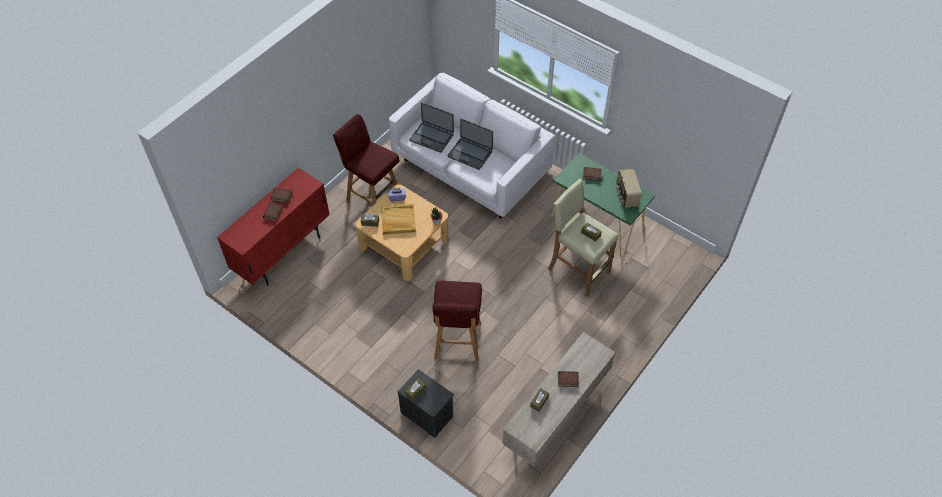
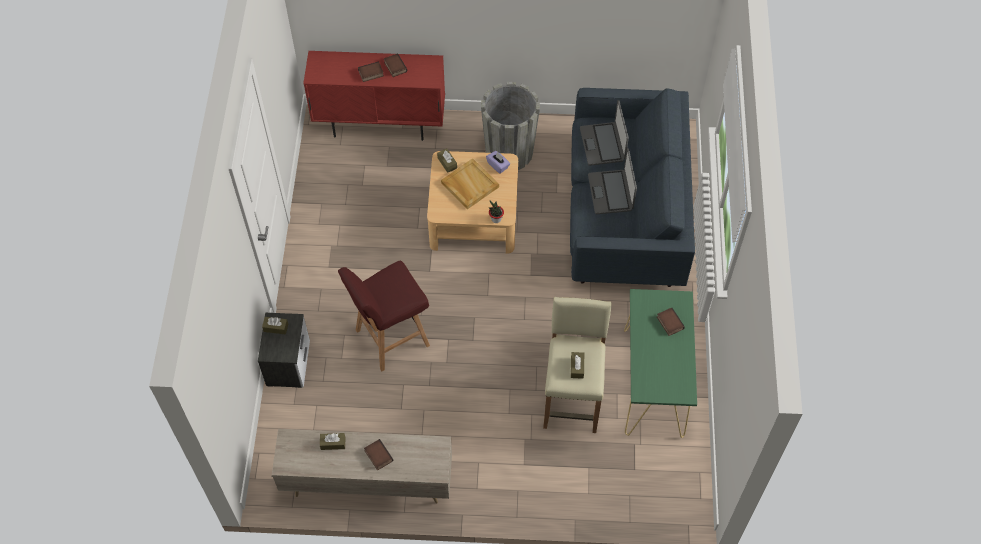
camera: 55 degrees right, 5 degrees up
(373, 198) = (509, 152): red stool -> grey planter
(470, 168) = (625, 213): white sofa -> blue sofa
(626, 196) = (668, 375): radio -> none

